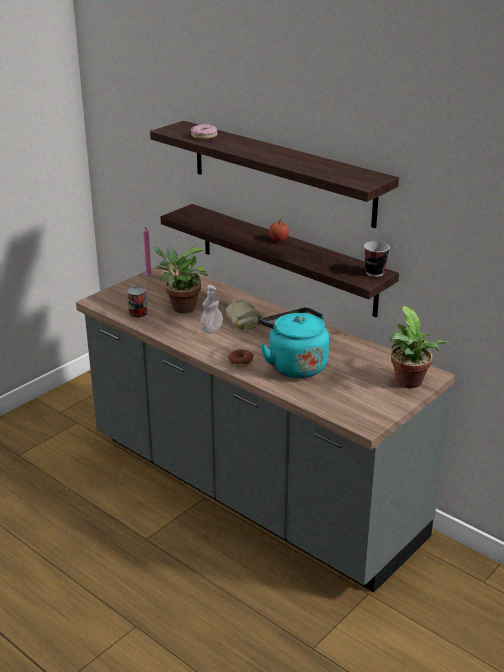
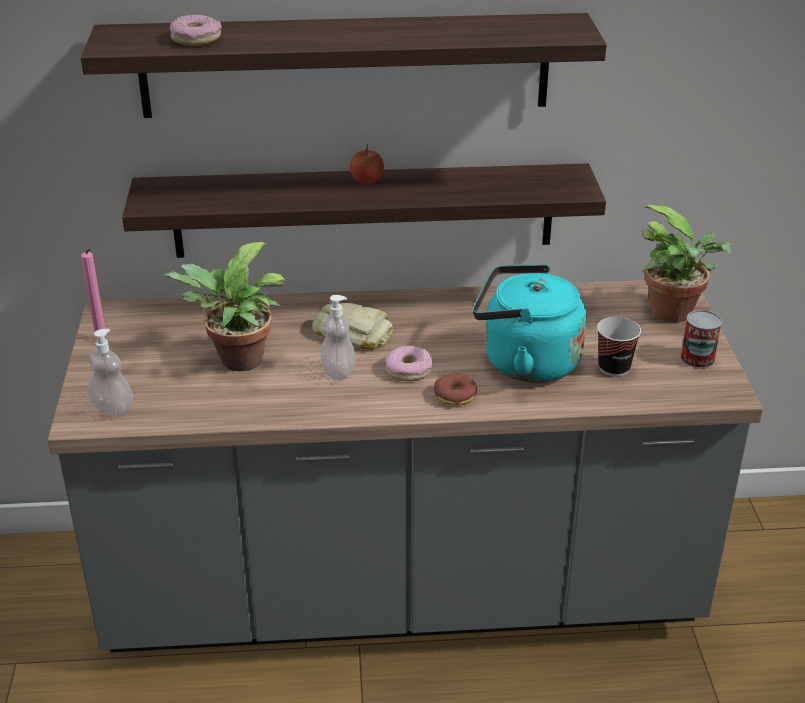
camera: 45 degrees left, 5 degrees up
(111, 302) = (113, 409): none -> soap dispenser
(138, 313) = (188, 404): can -> can (697, 358)
(240, 343) = (408, 370): none -> donut
(374, 272) = (566, 175): cup -> cup (614, 368)

